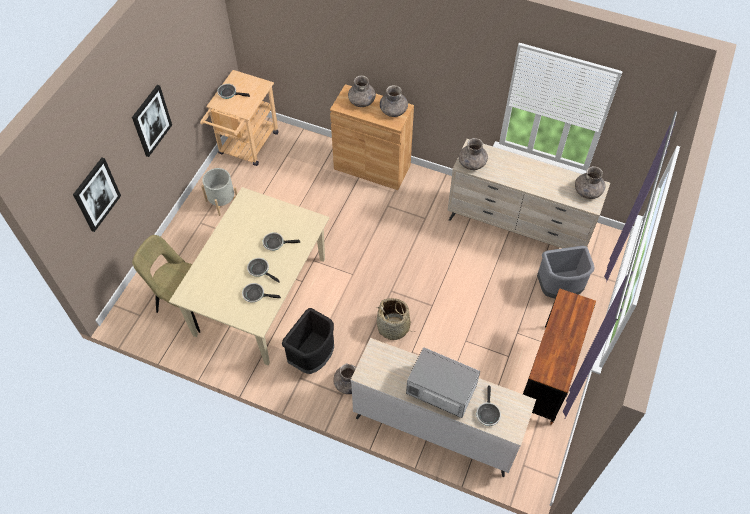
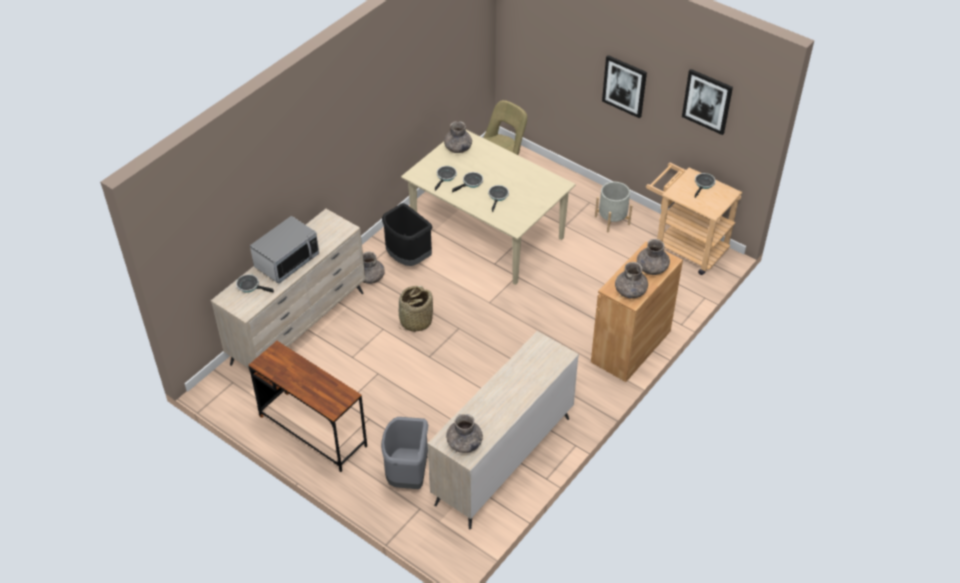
camera: 105 degrees right, 10 degrees down
(96, 194) = (546, 52): picture -> picture (707, 101)
(472, 163) = (539, 349): grey vase -> grey vase (457, 148)

